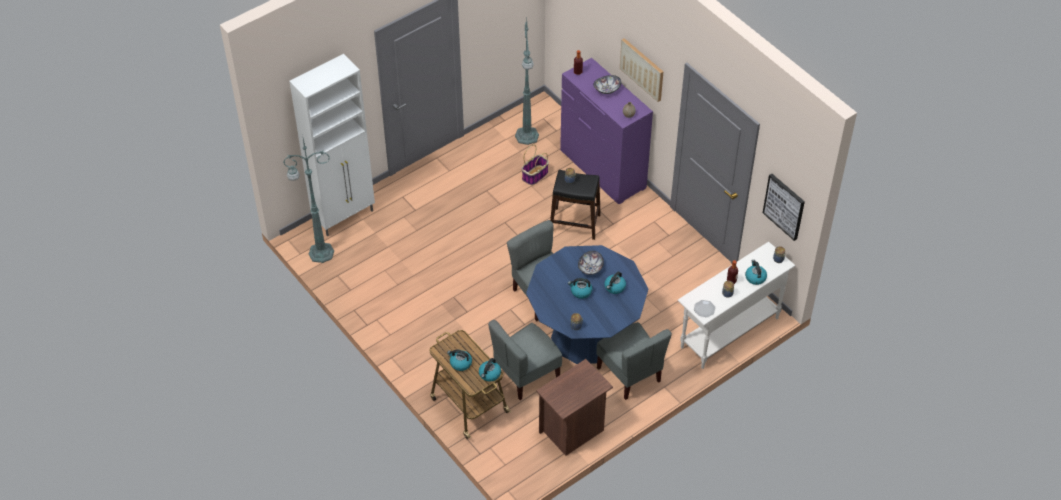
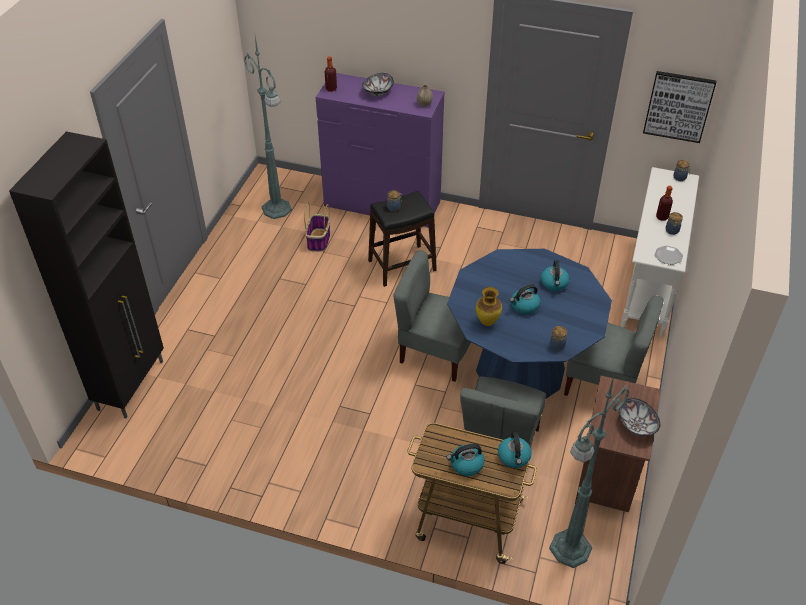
camera: 35 degrees left, 5 degrees down
(319, 253) = (131, 442): green floor lamp -> green floor lamp (568, 549)
(345, 216) = (132, 384): white cabinet -> black cabinet
(548, 289) = (487, 322): none -> vase
(590, 268) = (509, 277): bowl -> bowl (636, 425)
(642, 69) = (419, 42): picture -> none
(755, 277) = (679, 203): kettle -> none

